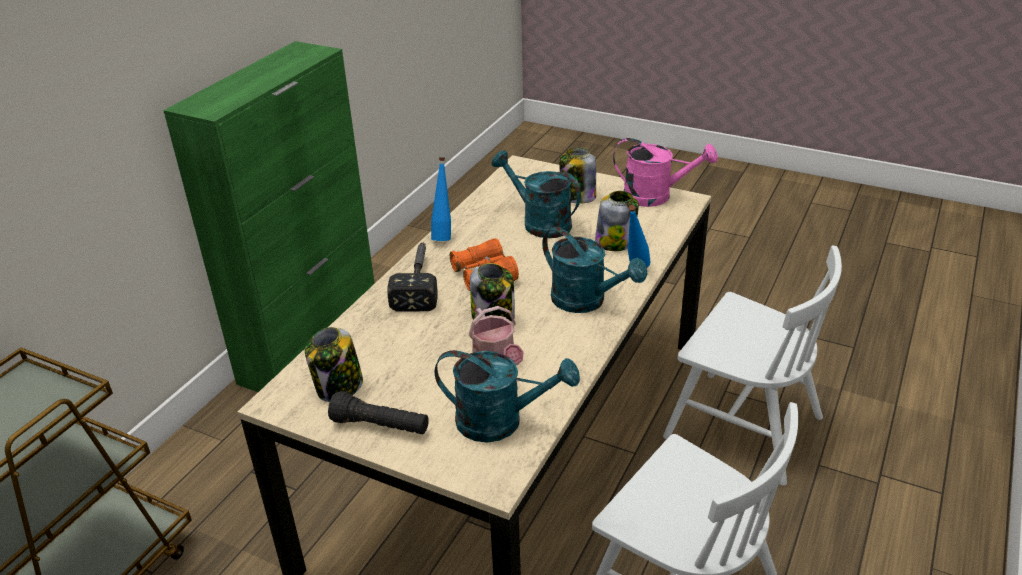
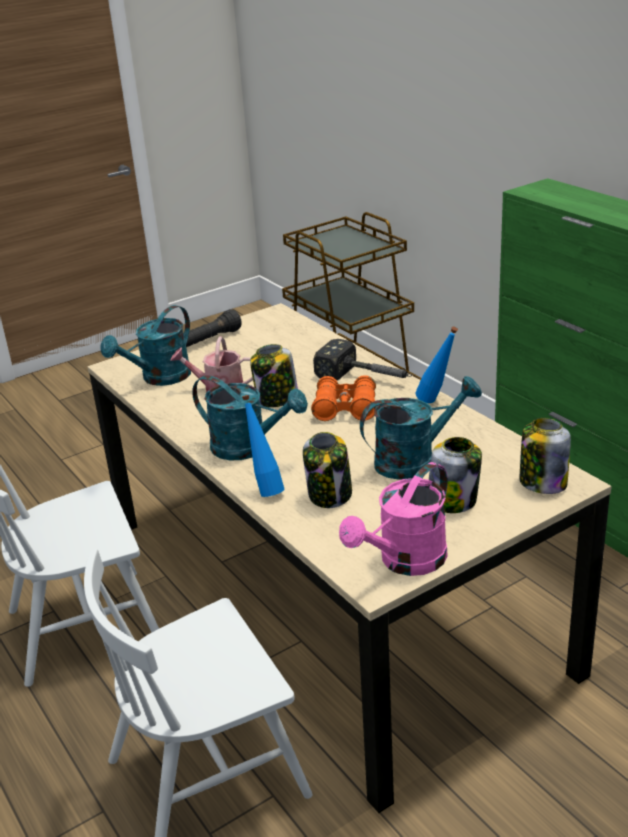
camera: 120 degrees right, 5 degrees down
(339, 387) = (265, 332): jar -> jar (542, 482)
(587, 301) = (249, 448): turquoise watering can -> turquoise watering can turned 135 degrees counterclockwise

